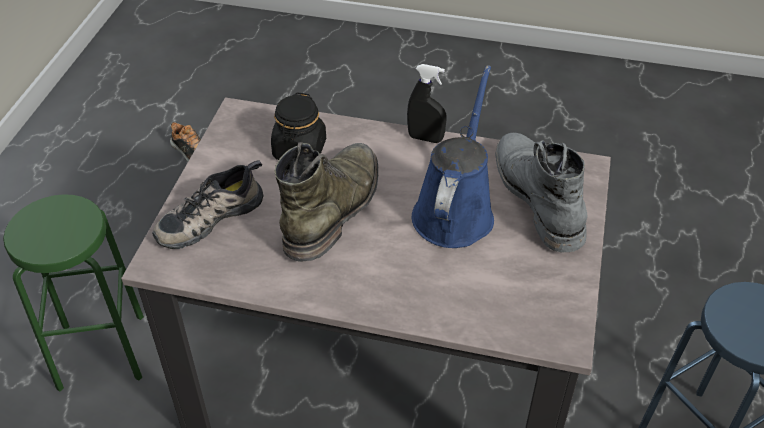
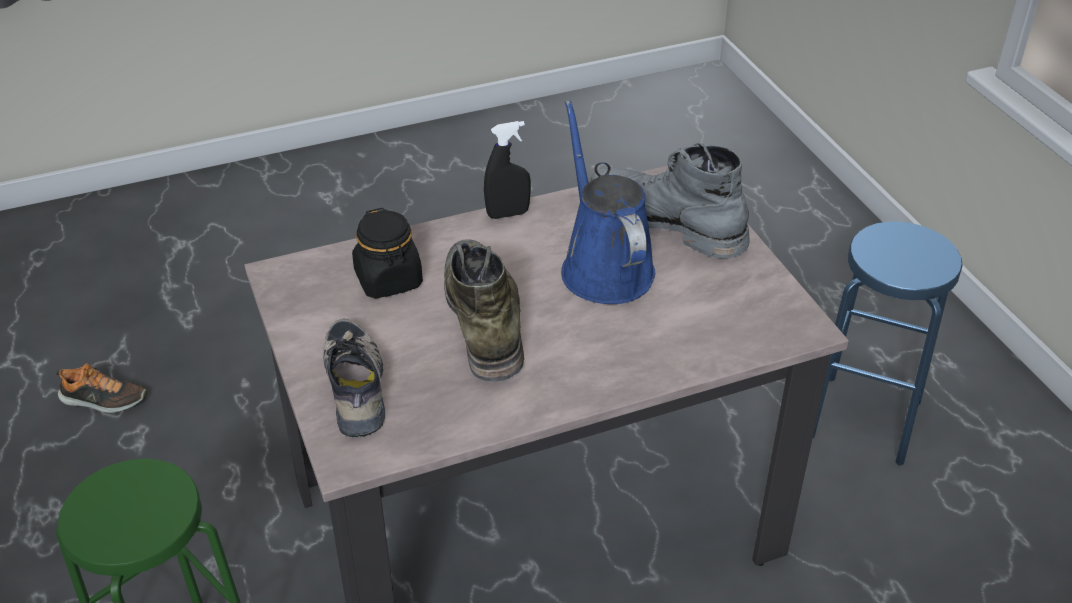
camera: 35 degrees left, 5 degrees down
(210, 216) = (358, 386): shoe -> shoe turned 150 degrees clockwise

